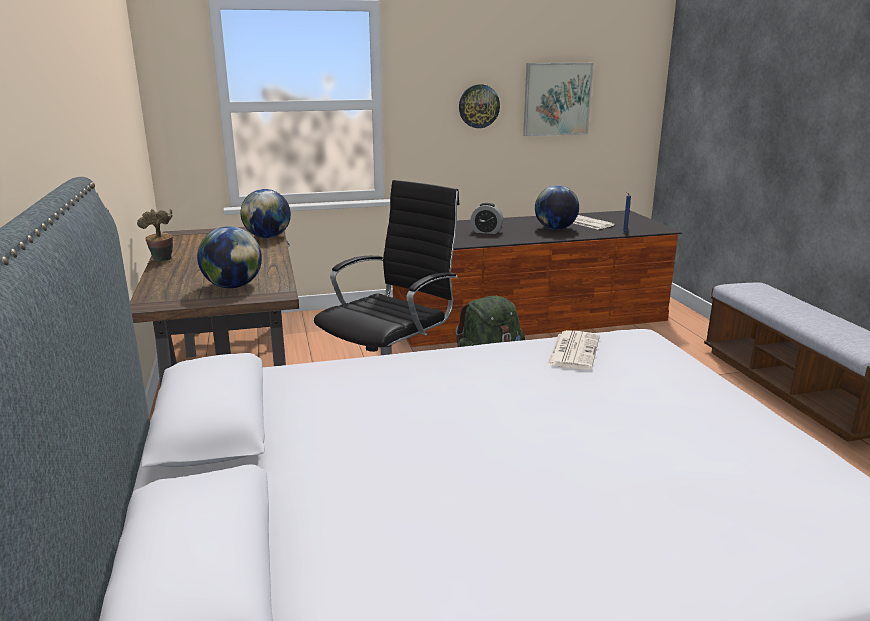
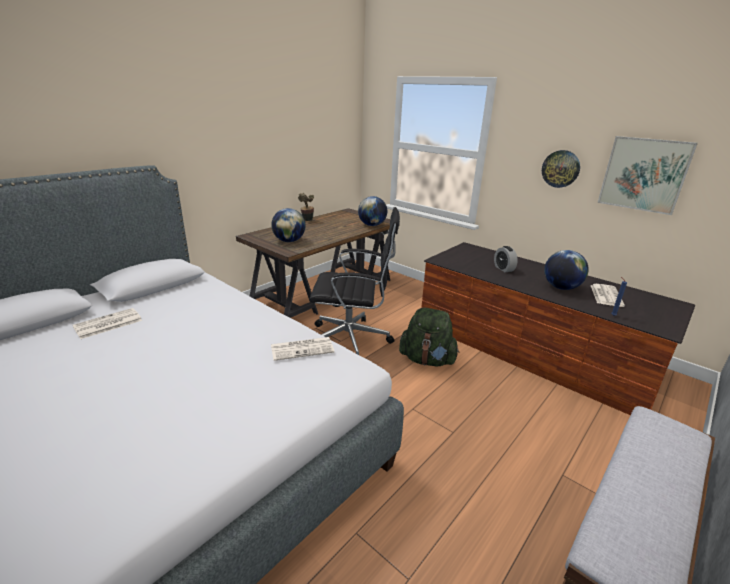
camera: 55 degrees right, 5 degrees up
(337, 475) = (107, 324): none -> newspaper

